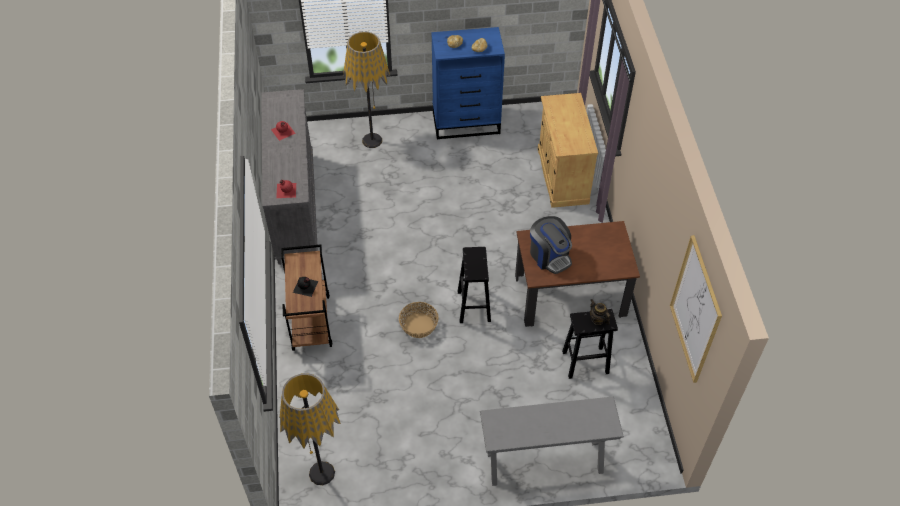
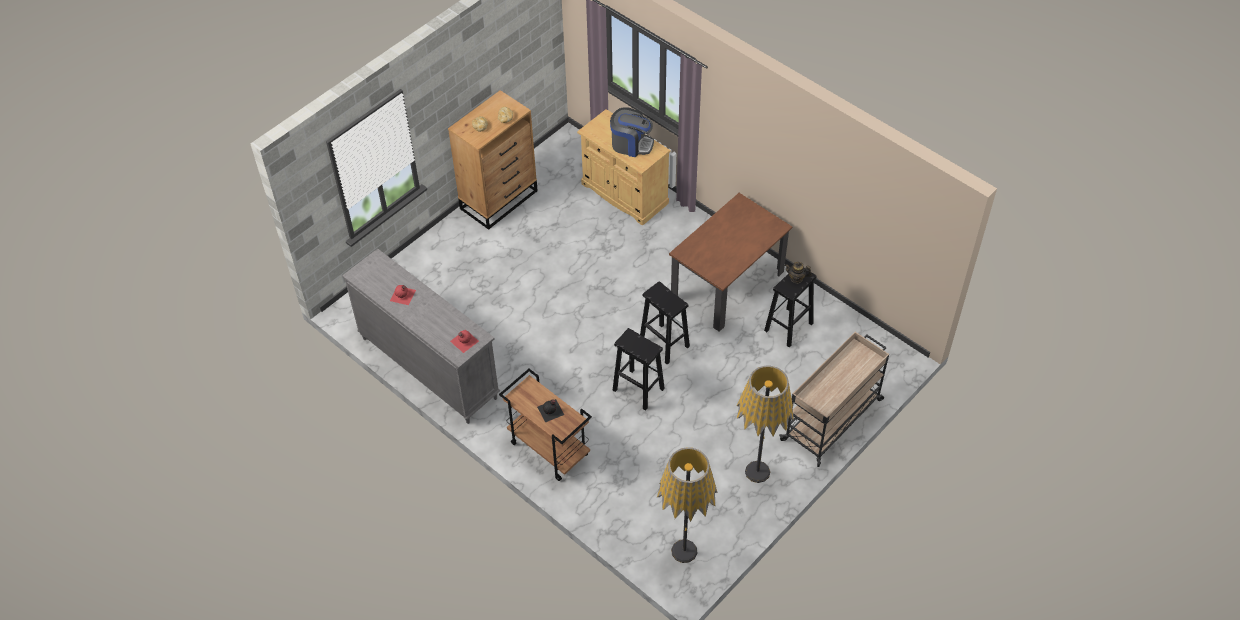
camera: 40 degrees left, 0 degrees up
(372, 140) = (432, 266): floor lamp -> floor lamp (757, 471)
(418, 325) = (637, 389): basket -> black stool
(467, 123) = (499, 199): blue dresser -> brown dresser
(544, 462) = (833, 419): grey console table -> beige cart
(549, 255) = (713, 255): coffee machine -> coffee machine (631, 144)
(695, 310) = (896, 212): picture -> none

